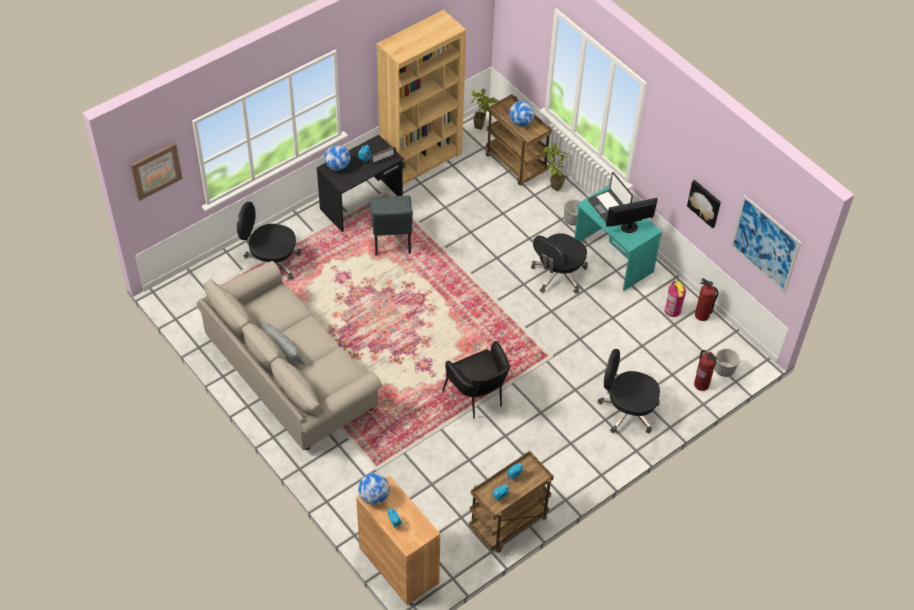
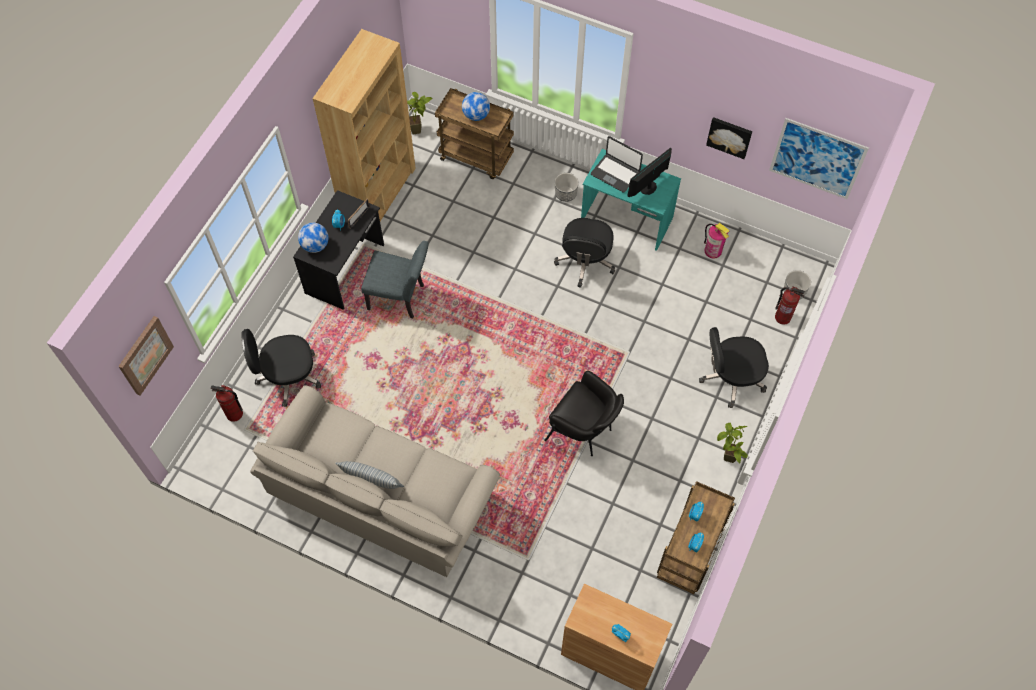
camera: 25 degrees left, 10 degrees up
(374, 497) = (582, 616): globe -> none
(392, 242) = (400, 298): grey chair -> grey chair turned 45 degrees counterclockwise
(553, 189) = (527, 169): potted plant -> potted plant (726, 461)
(702, 315) = (742, 244): fire extinguisher -> fire extinguisher (234, 414)

